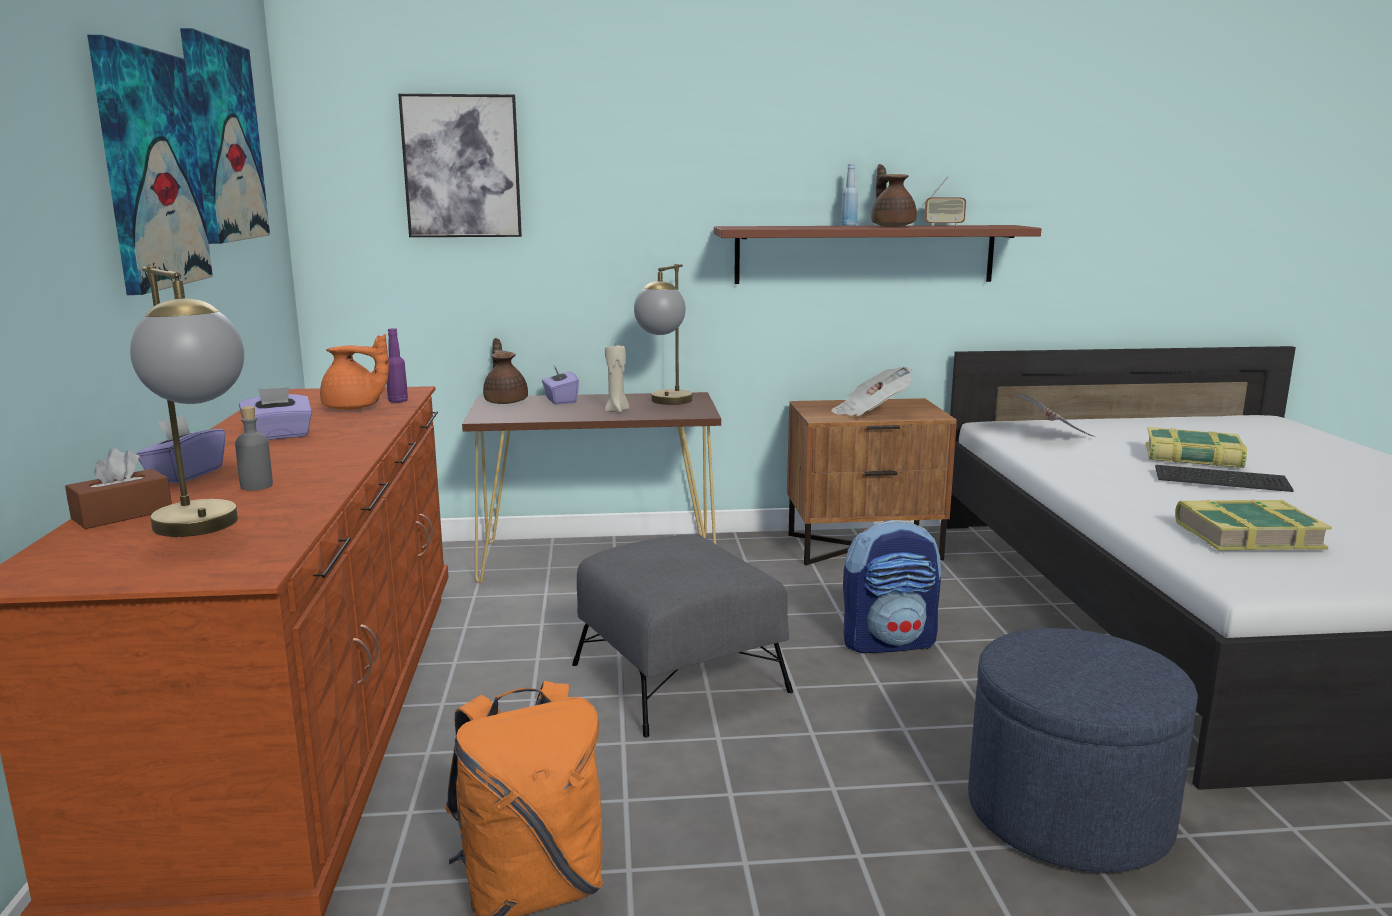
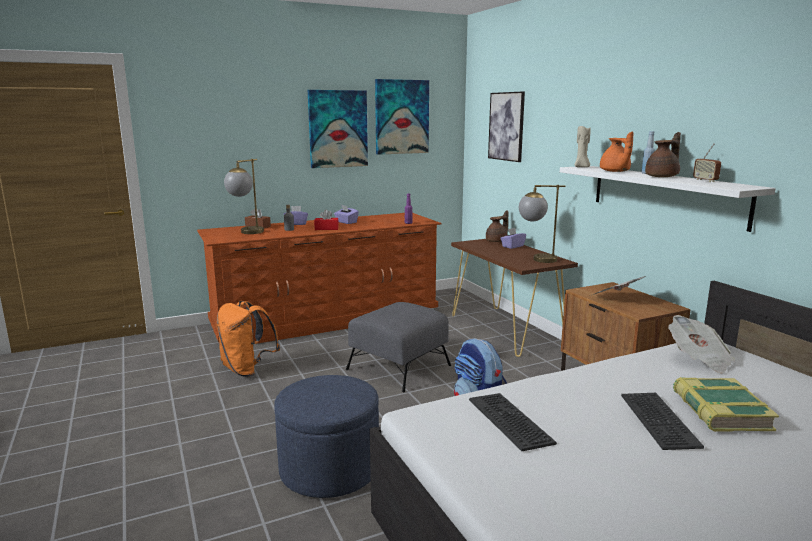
camera: 70 degrees right, 0 degrees up
(322, 455) = (326, 228): none -> red tissue box
(354, 408) = (391, 221): orange teapot -> orange teapot (615, 171)
(617, 411) = (506, 255): beige candle -> beige candle (581, 167)
(865, 254) = (665, 195): brown shelf -> white shelf
(1246, 535) = (510, 421): book -> keyboard

